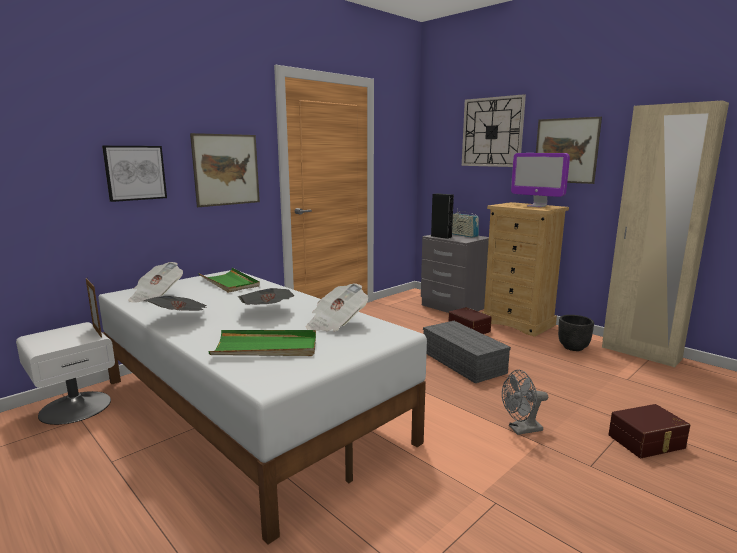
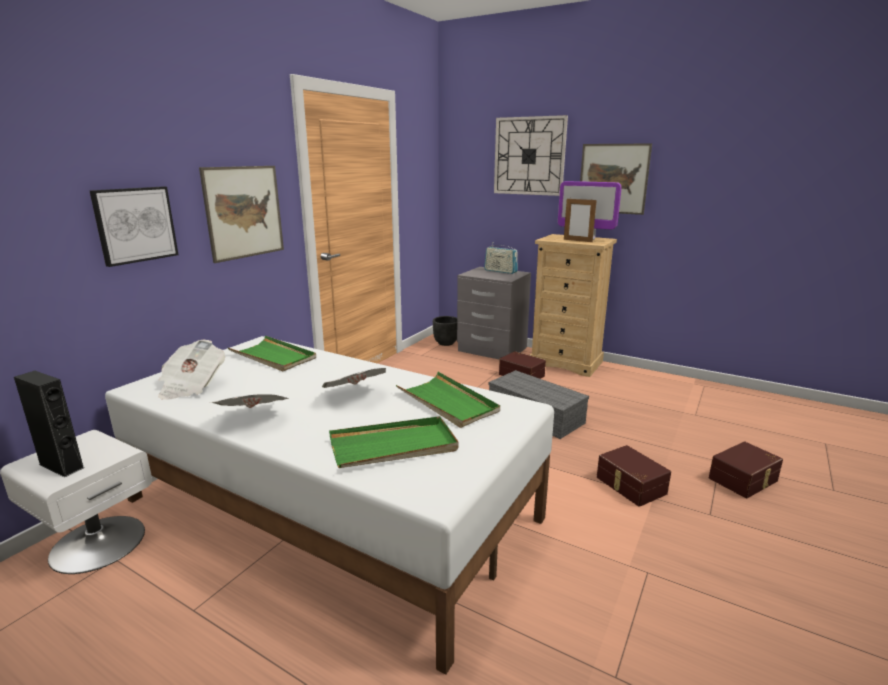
camera: 15 degrees left, 5 degrees up
(97, 332) = (119, 443): picture frame -> picture frame (577, 240)
(336, 323) = (447, 402): newspaper -> green tray
(441, 236) = (478, 274): black speaker -> black speaker (61, 466)
(521, 430) = (630, 486): grey fan -> brown storage box
(572, 347) = (630, 385): black planter -> black planter (445, 343)
(640, 353) = (692, 384): beige wardrobe -> none

